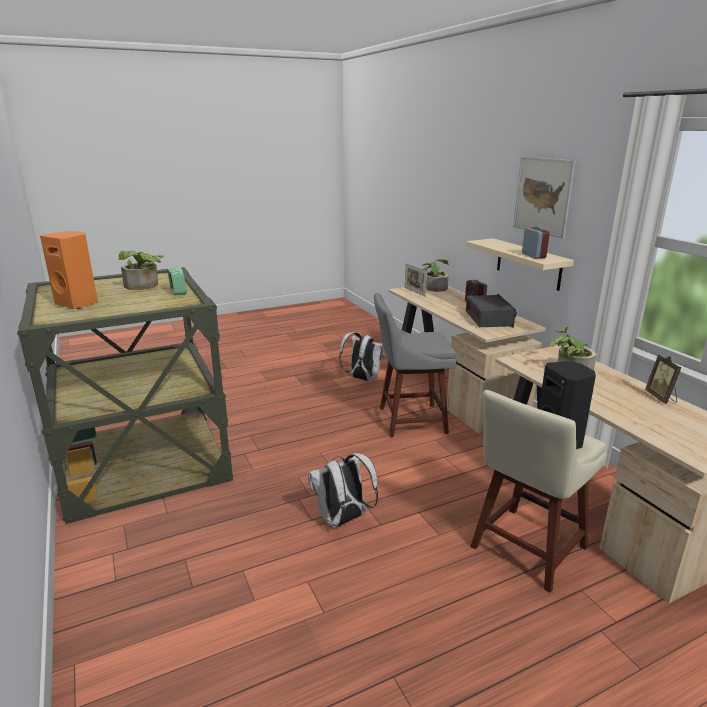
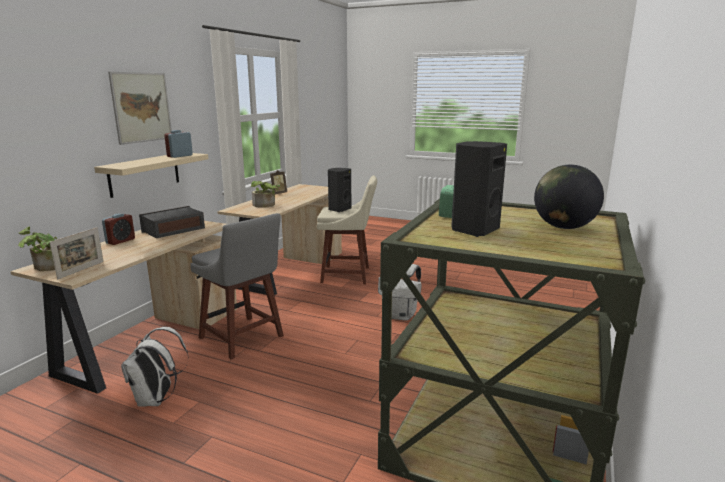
camera: 130 degrees left, 5 degrees down
(78, 303) = (564, 227): orange speaker -> globe
(144, 286) = (473, 230): potted plant -> black speaker

